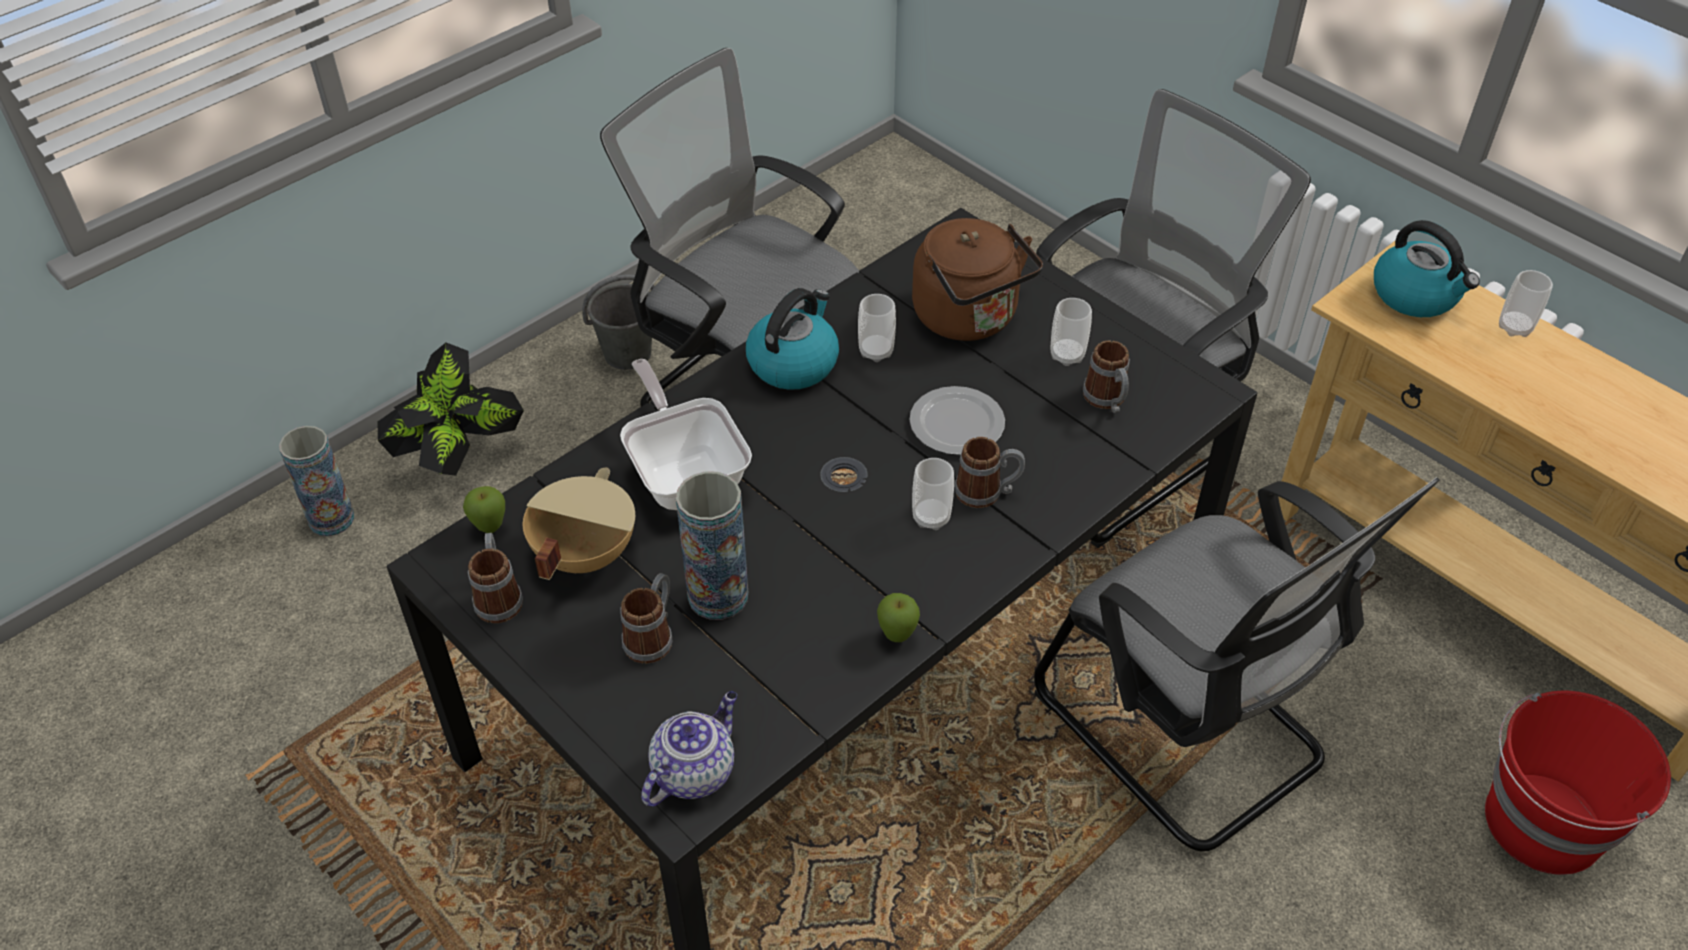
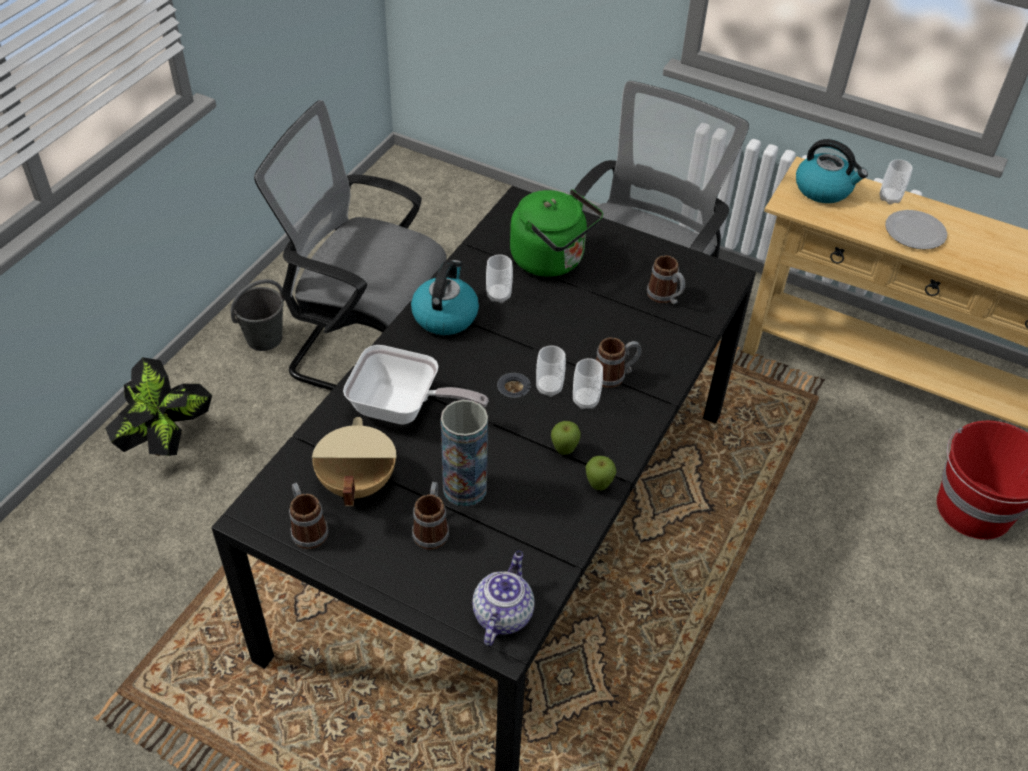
camera: 20 degrees left, 0 degrees up
(331, 519) = (83, 510): vase -> none
(490, 528) = (278, 481): apple -> apple (564, 451)
(685, 472) = (403, 408): frying pan -> frying pan turned 150 degrees clockwise
(955, 424) = (573, 334): plate -> plate (914, 232)
(969, 318) = (552, 260): brown kettle -> green kettle
(1067, 355) = (626, 272): cup -> cup (549, 388)
(1183, 733) = (743, 510): chair -> none

